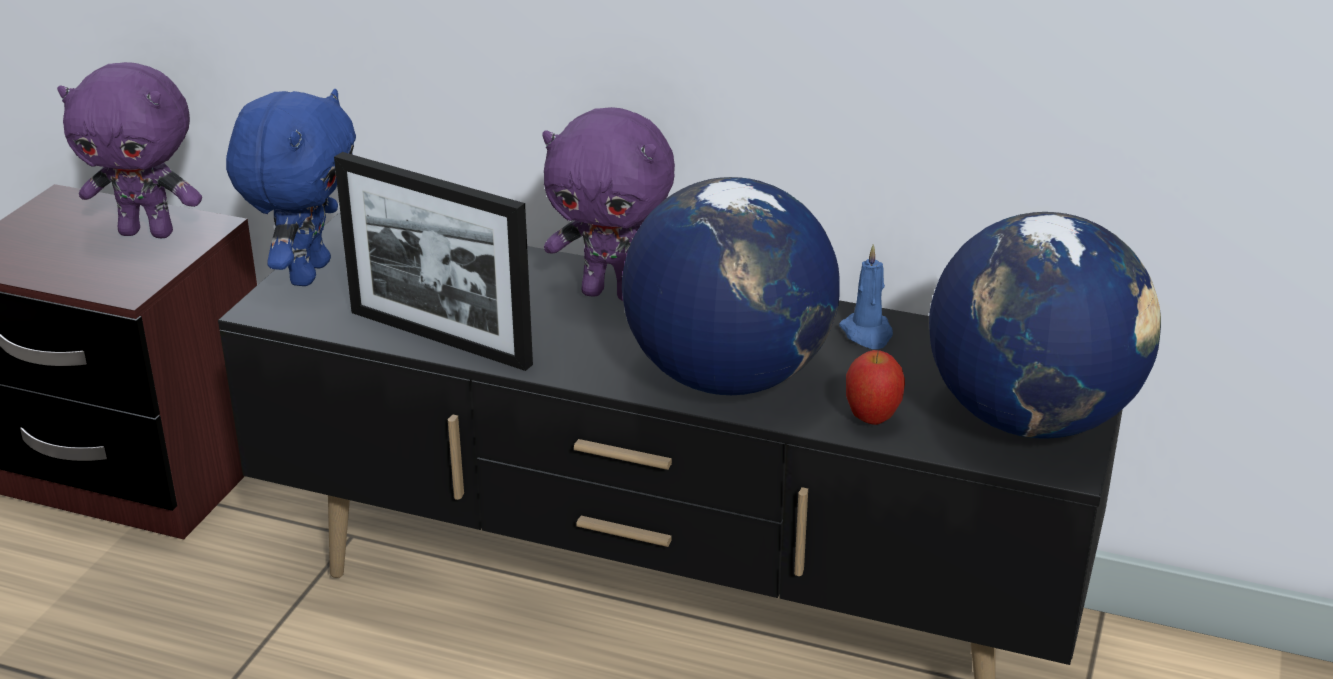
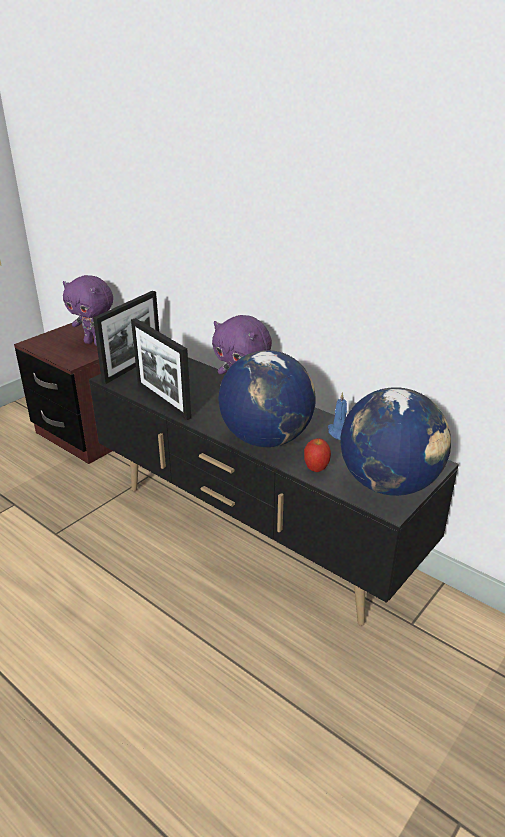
camera: 20 degrees right, 0 degrees up
(307, 273) = (132, 367): blue plush toy -> picture frame

